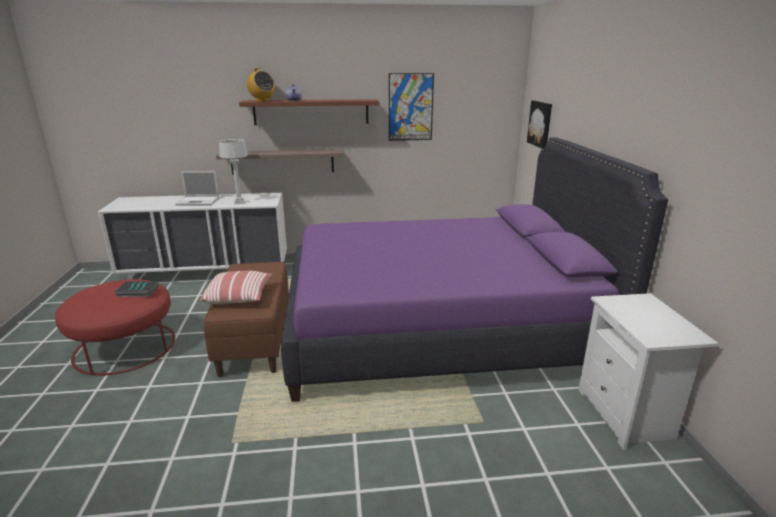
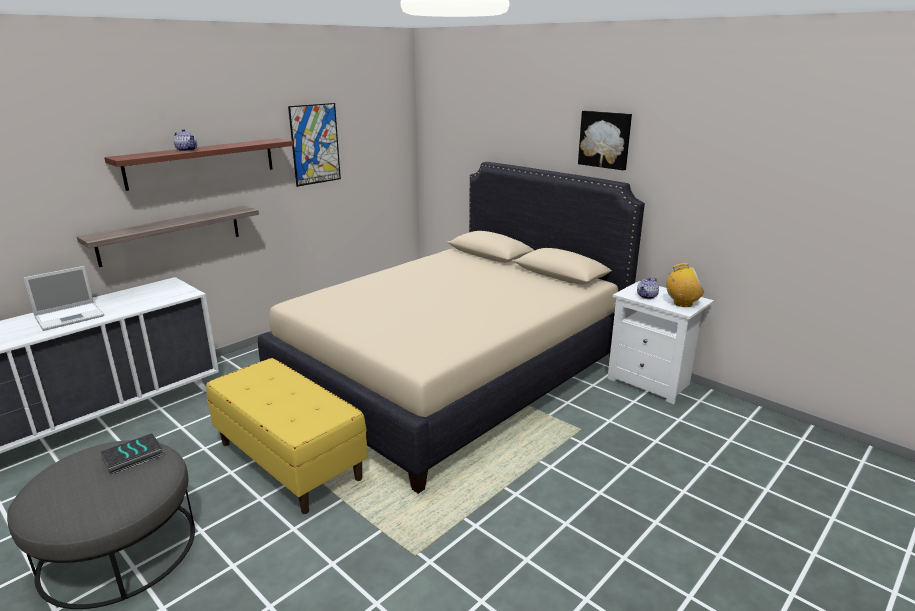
camera: 40 degrees left, 0 degrees up
(125, 347) = (118, 549): red ottoman -> grey ottoman
(239, 202) = (141, 302): grey table lamp -> none
(239, 297) = (289, 409): pillow -> none
(256, 339) = (290, 461): brown bench -> yellow bench
(262, 100) = (142, 155): radio -> radio (682, 303)
(437, 328) = (454, 375): purple bed -> beige bed
(541, 124) = (453, 149): picture -> picture (605, 139)
(629, 311) = (647, 296): none -> teapot

